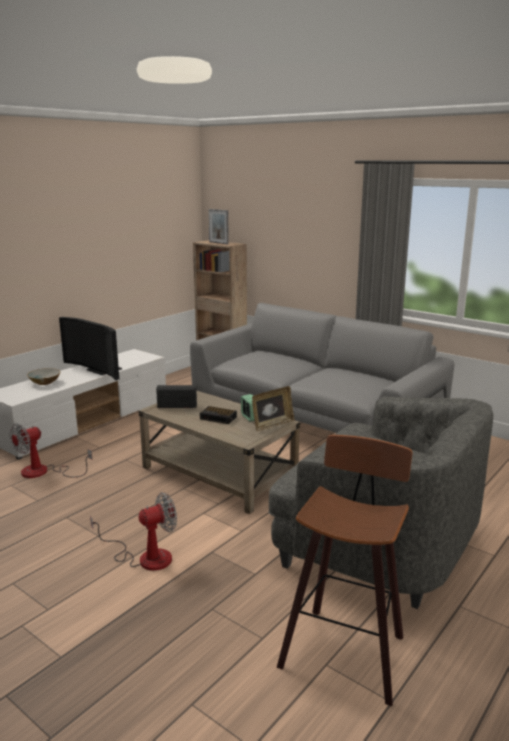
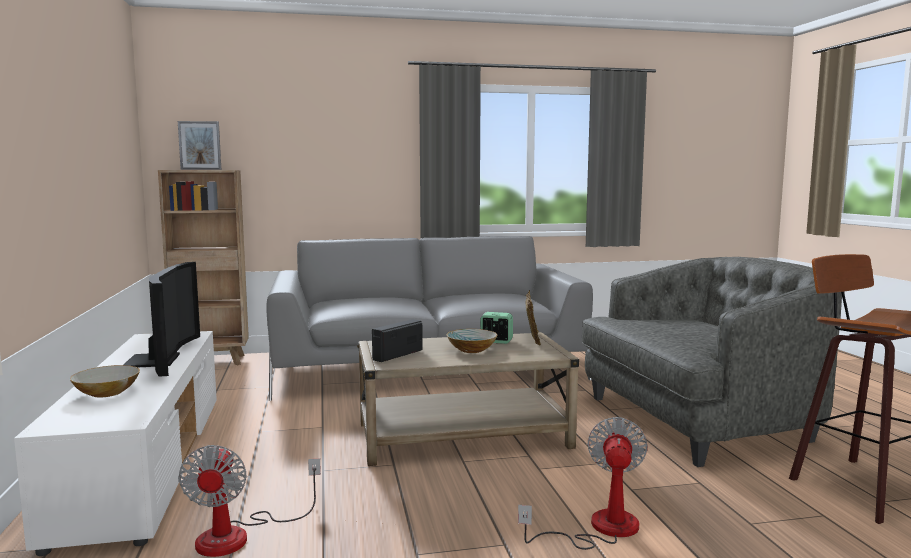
camera: 50 degrees left, 10 degrees down
(100, 370) = (161, 360): television -> television turned 90 degrees counterclockwise
(219, 418) = (472, 350): alarm clock -> bowl

